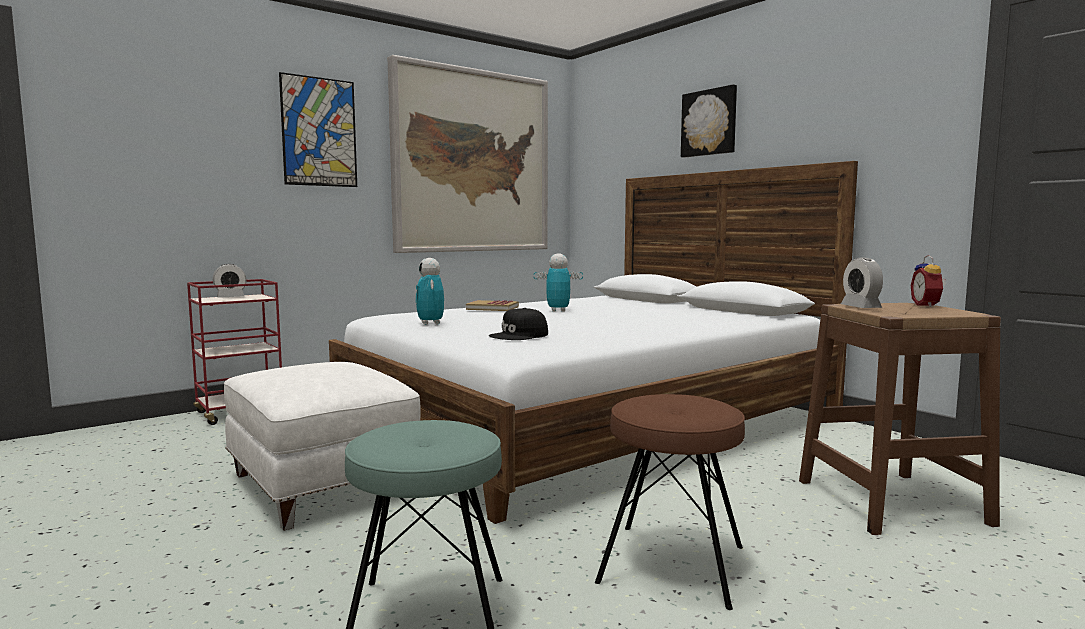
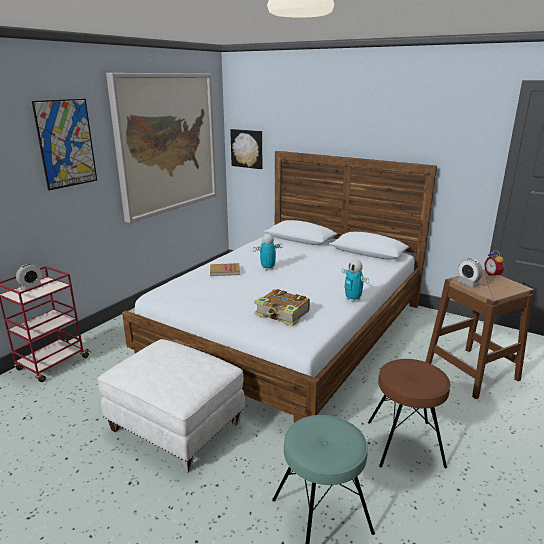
camera: 20 degrees left, 15 degrees up
(430, 323) = (209, 303): toy robot -> toy robot (353, 299)
(519, 335) = (282, 314): black cap -> book
(709, 123) = (337, 122): picture -> picture (247, 148)

